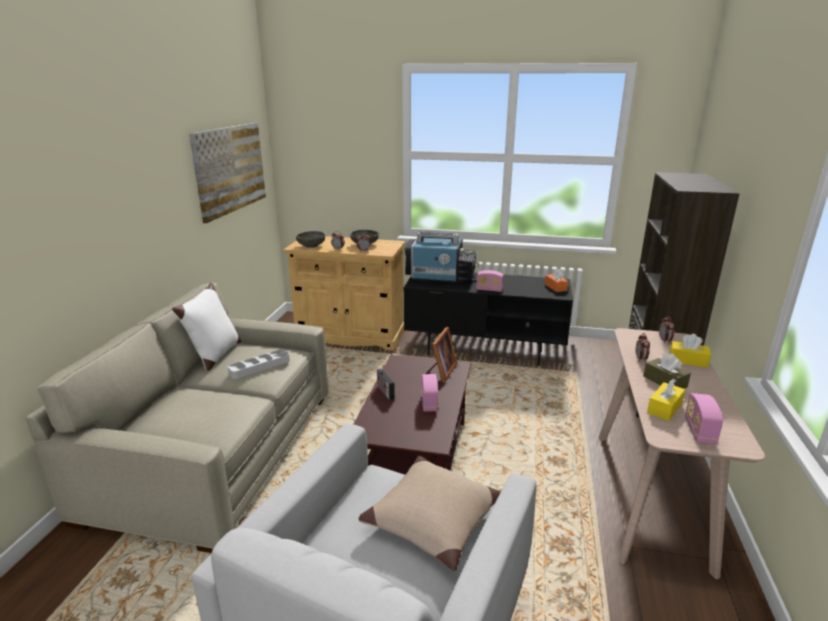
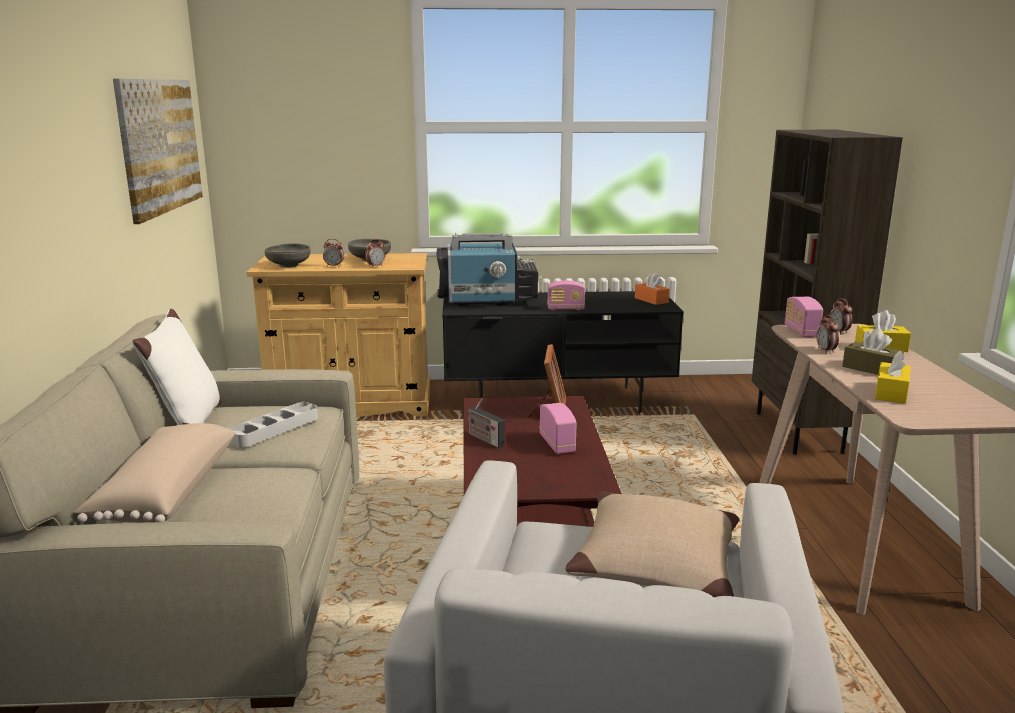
camera: 15 degrees left, 5 degrees down
(174, 407) = (165, 493): none -> beige pillow
(699, 431) = (946, 409): radio -> radio (801, 332)

